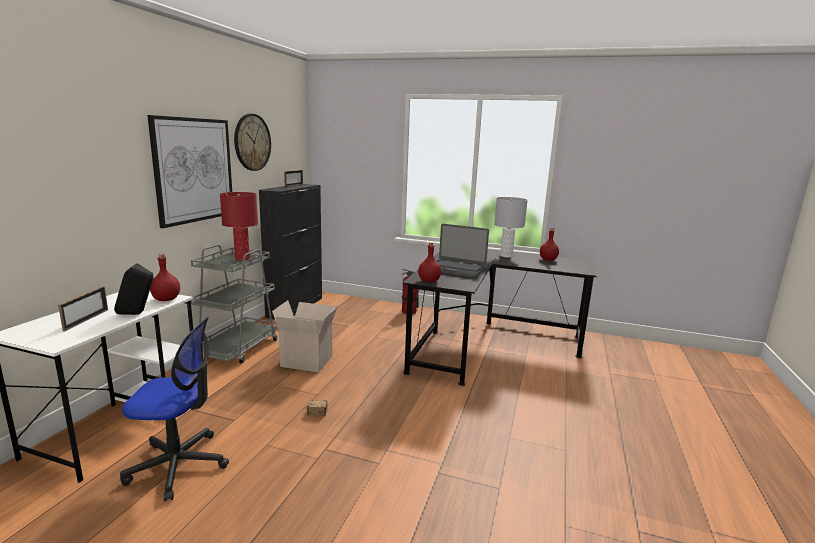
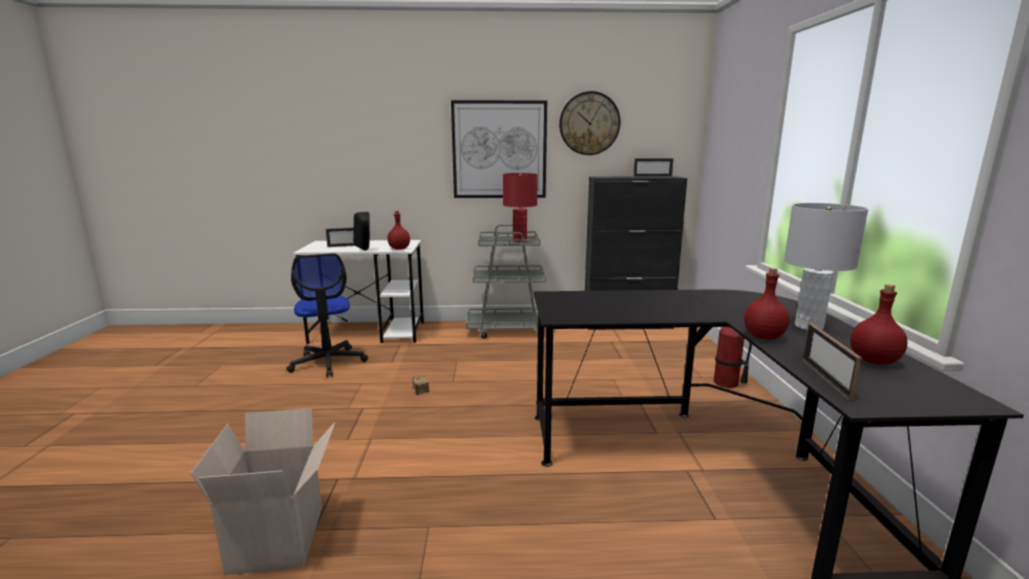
camera: 70 degrees right, 0 degrees up
(308, 361) = (514, 361): cardboard box -> cardboard box (280, 540)
(429, 281) = (555, 300): red bottle -> red bottle (763, 336)
(456, 269) = (640, 306): laptop -> none
(563, 269) = (825, 378): none -> picture frame

